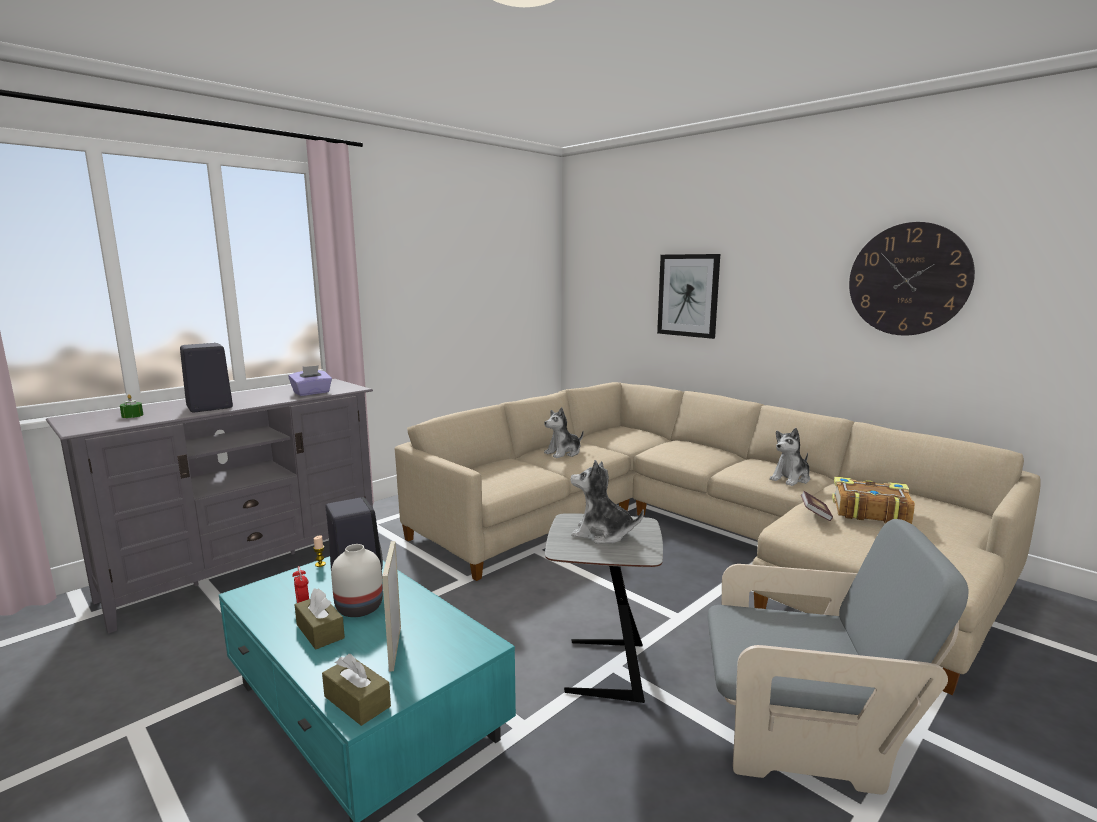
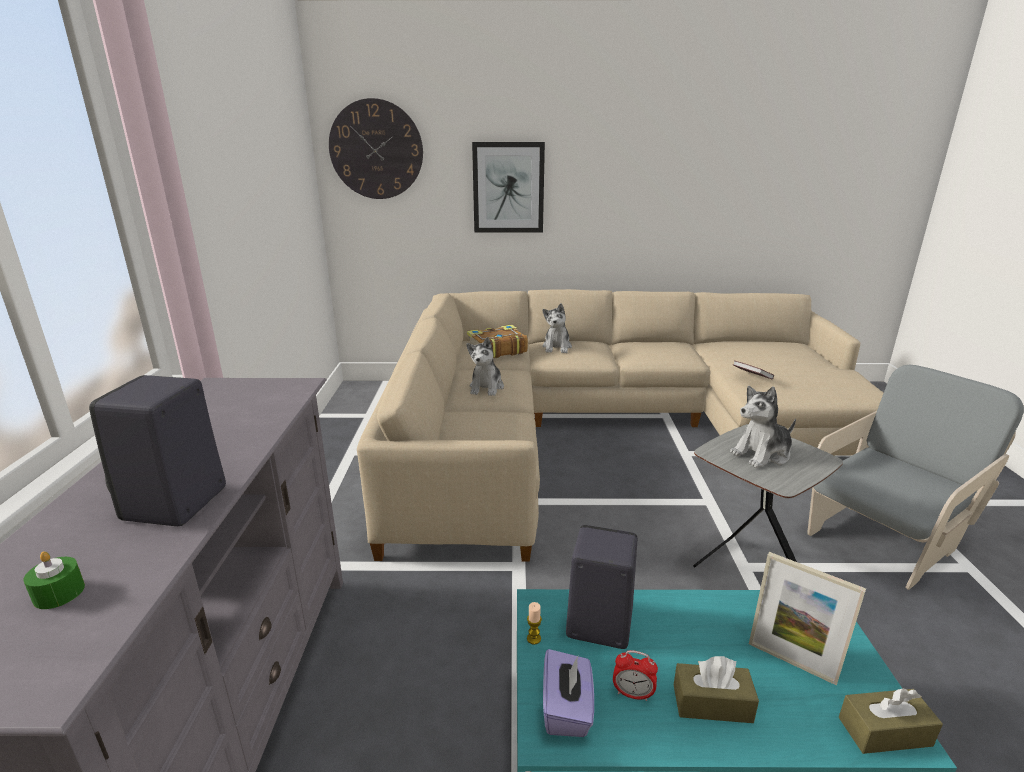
camera: 45 degrees left, 10 degrees up
(312, 393) = (263, 412): purple tissue box -> purple tissue box (567, 709)
(360, 608) = (682, 651): white vase -> none
(791, 479) = (681, 353): plush toy -> plush toy (557, 347)
(868, 511) = (771, 363): book -> book (496, 350)
(908, 279) = (721, 166): wall clock -> wall clock (376, 150)

